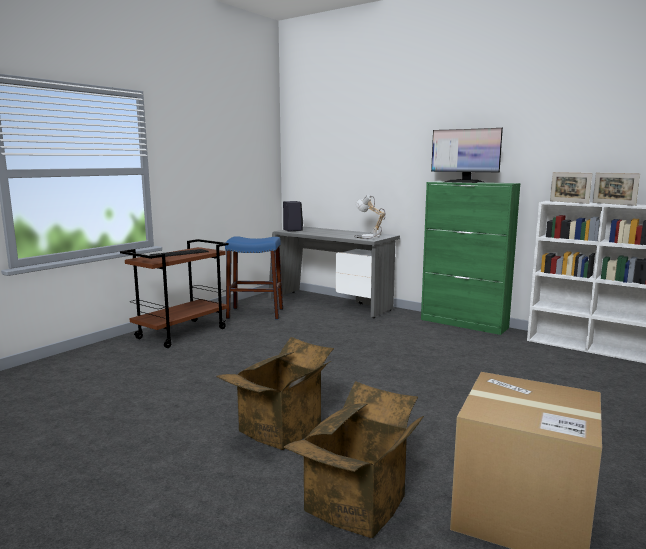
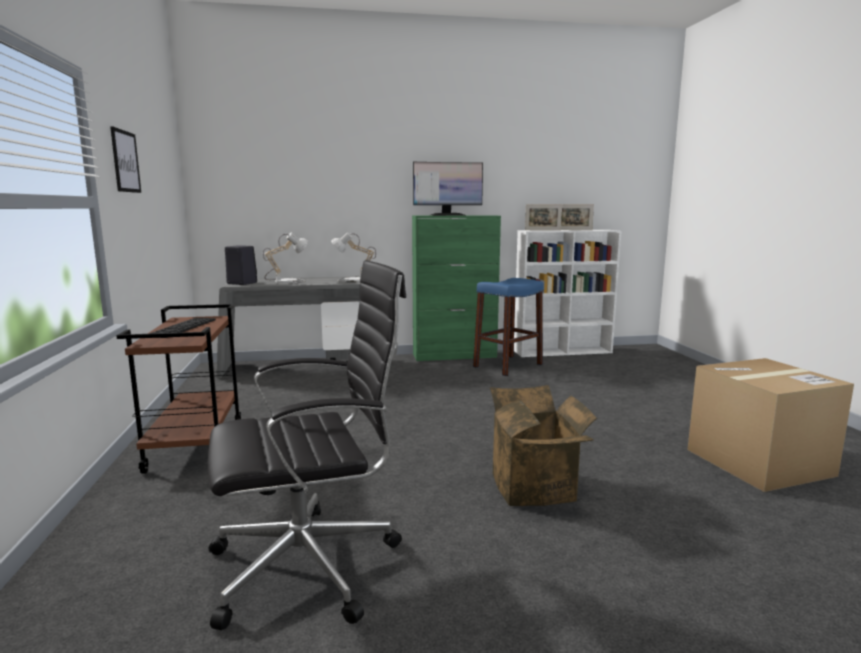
camera: 45 degrees left, 0 degrees up
(100, 407) = (311, 565): none -> black office chair
(191, 143) = (125, 161): none -> picture
(255, 313) = (238, 398): blue stool -> blue stool (507, 365)
(325, 231) = (287, 281): none -> table lamp
(358, 506) = (704, 508): cardboard box -> none

